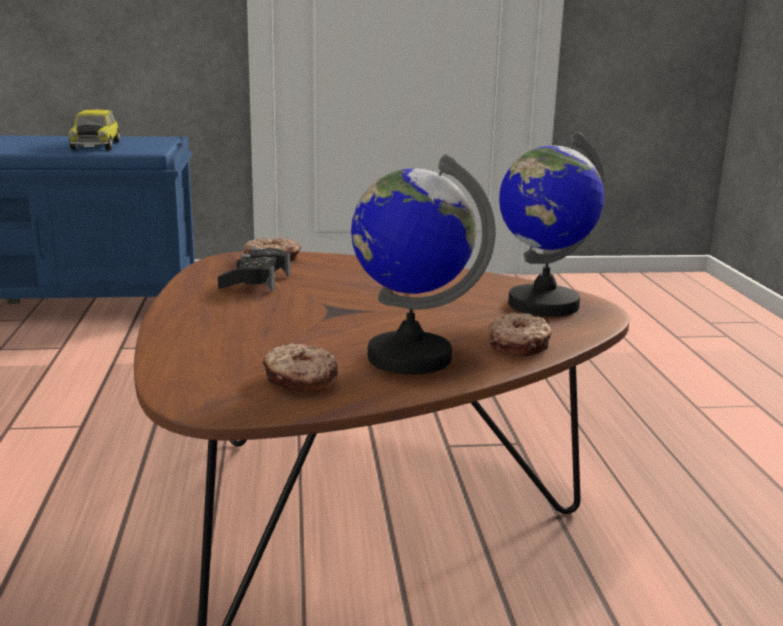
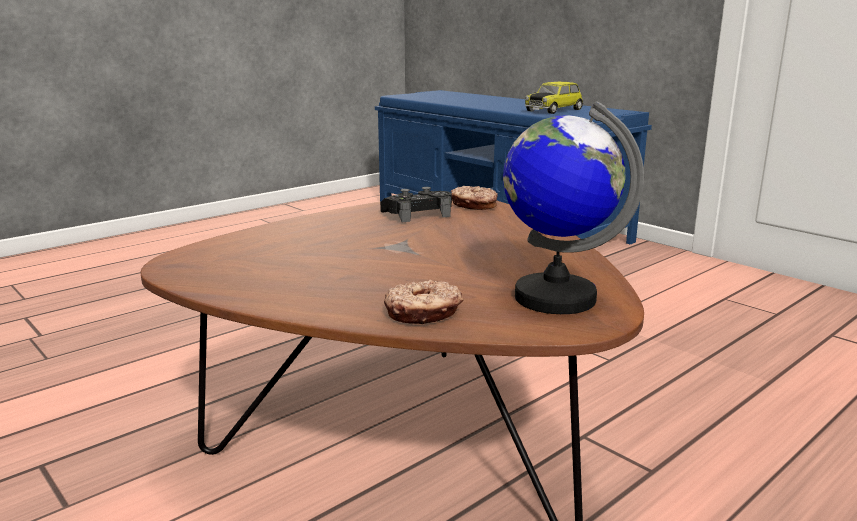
camera: 55 degrees right, 0 degrees up
(300, 380) = (240, 272): donut -> none
(408, 357) = (331, 287): globe -> none

